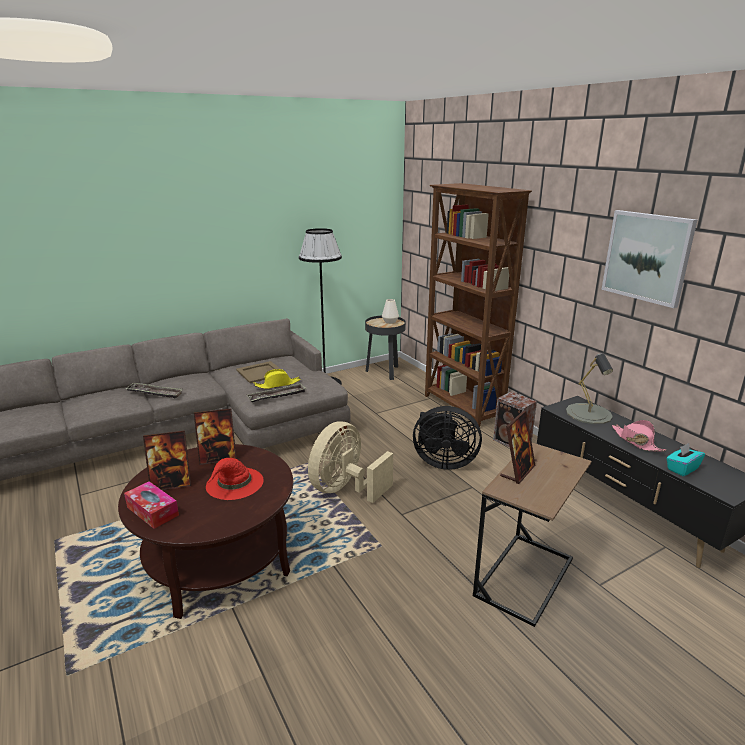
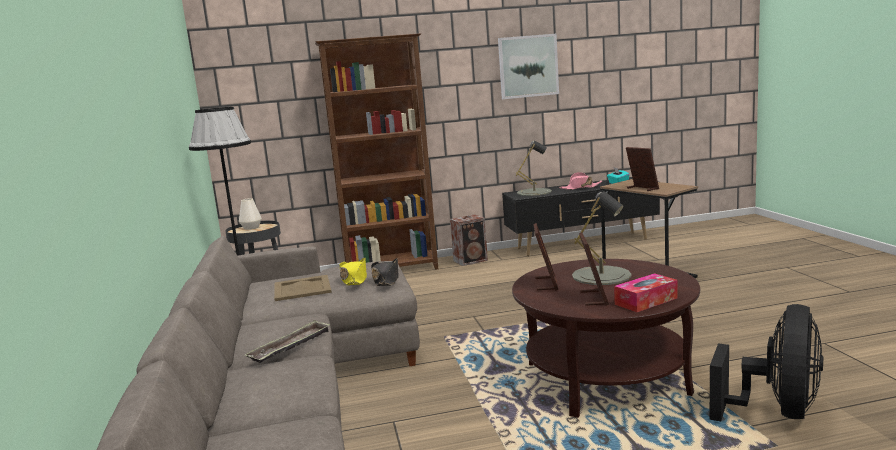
camera: 70 degrees left, 10 degrees down
(234, 484) = (601, 275): red hat -> grey table lamp
(277, 396) = (386, 280): tray -> black hat
(345, 489) = (507, 321): beige fan -> none
(443, 462) = (486, 284): black fan -> black fan (777, 411)

